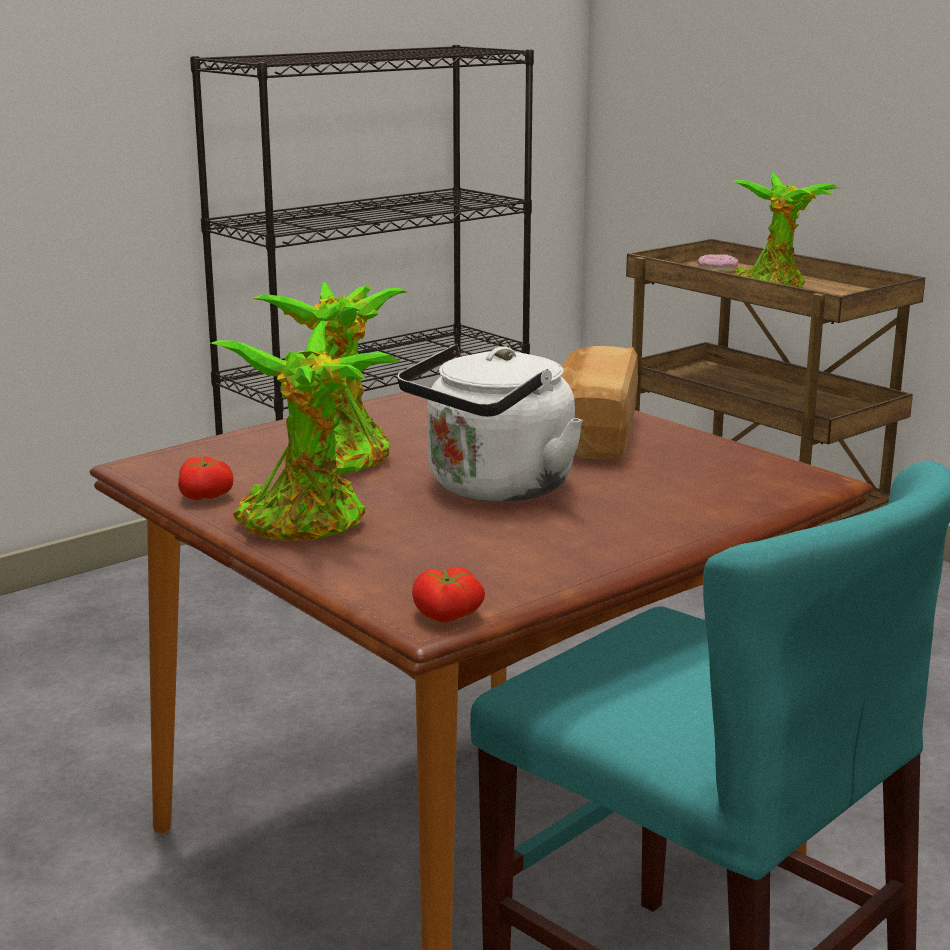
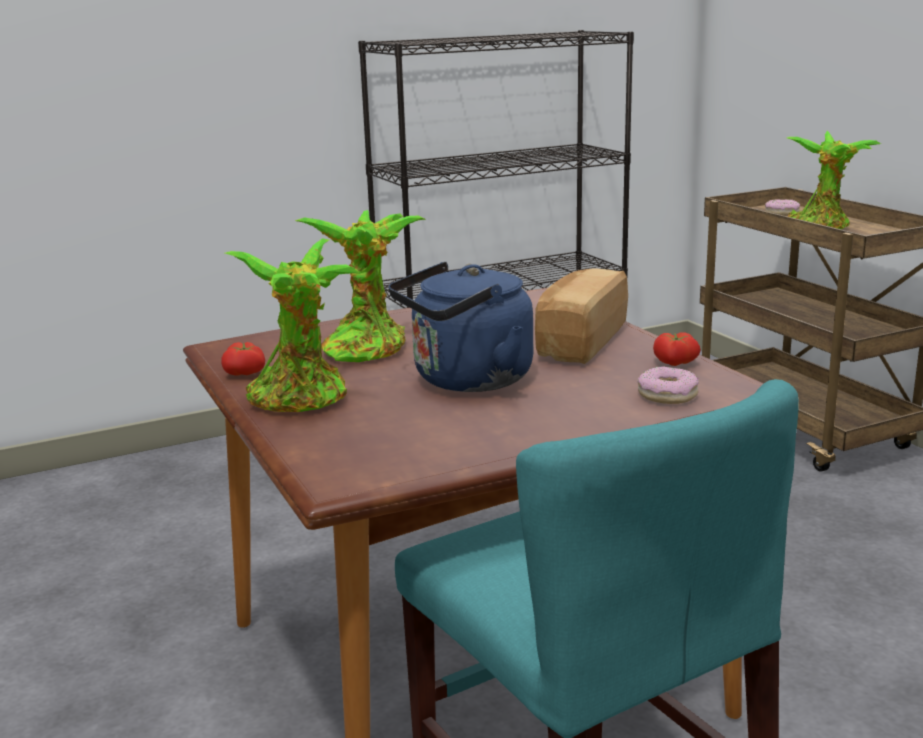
camera: 15 degrees right, 0 degrees up
(446, 617) = (350, 483): tomato -> tomato (674, 363)
(494, 488) = (466, 381): white kettle -> blue kettle
(736, 490) = (667, 395): none -> donut

